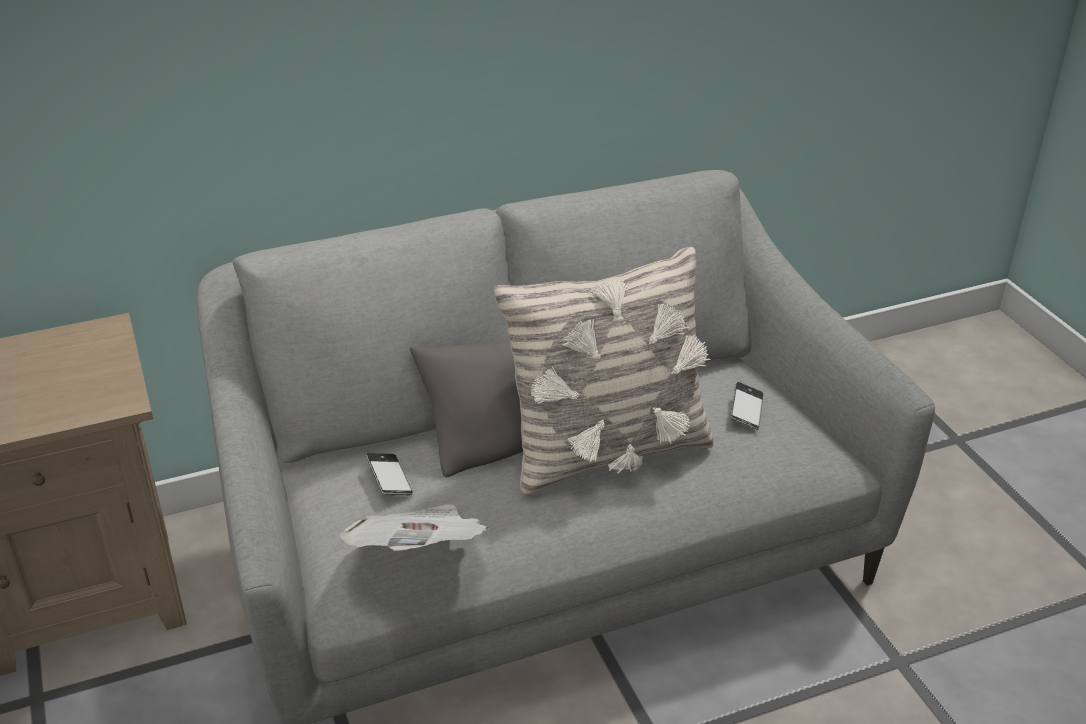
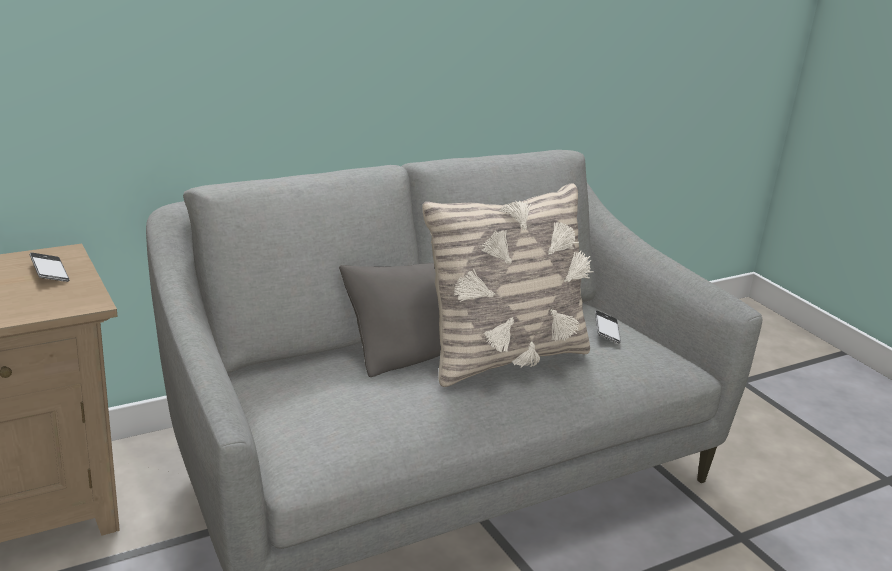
camera: 10 degrees left, 10 degrees down
(389, 479) = (321, 379): phone -> phone (49, 272)
(419, 555) = (361, 432): newspaper -> none

